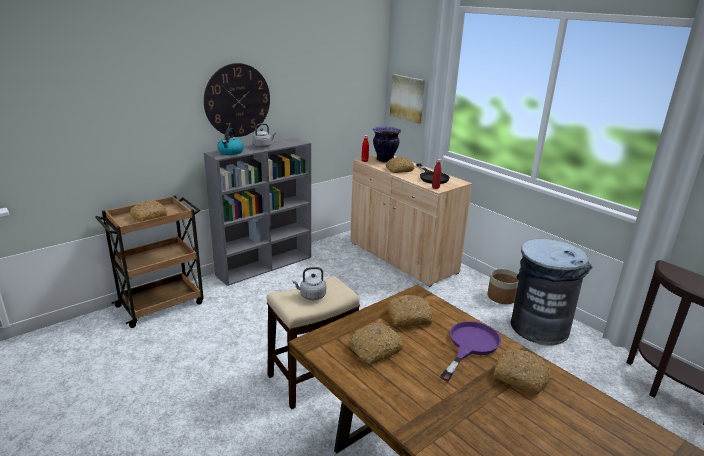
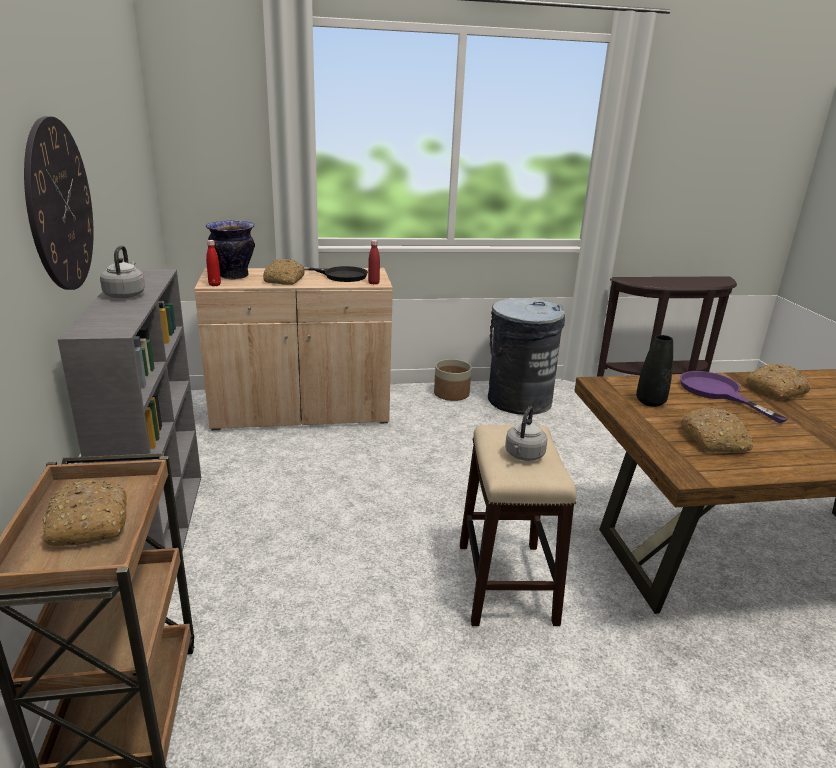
camera: 60 degrees left, 0 degrees up
(231, 152) = (110, 320): kettle -> none
(408, 98) = (213, 172): picture -> none
(410, 317) = (650, 402): bread -> black vase

